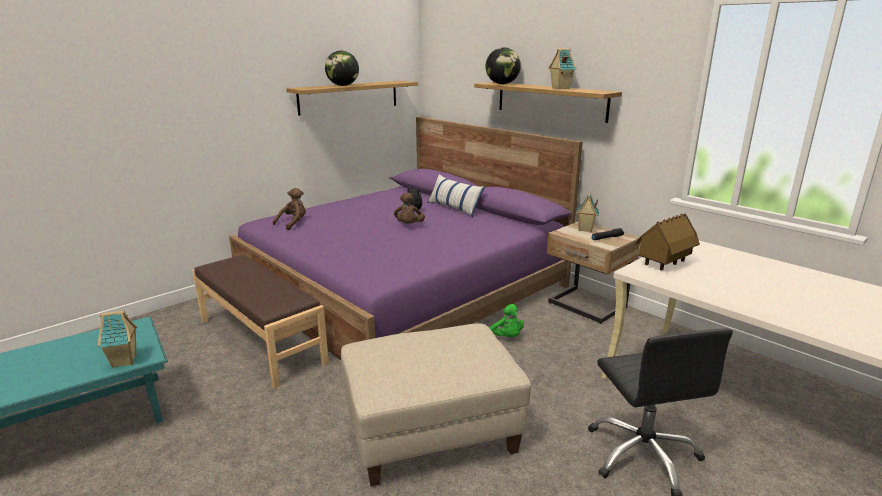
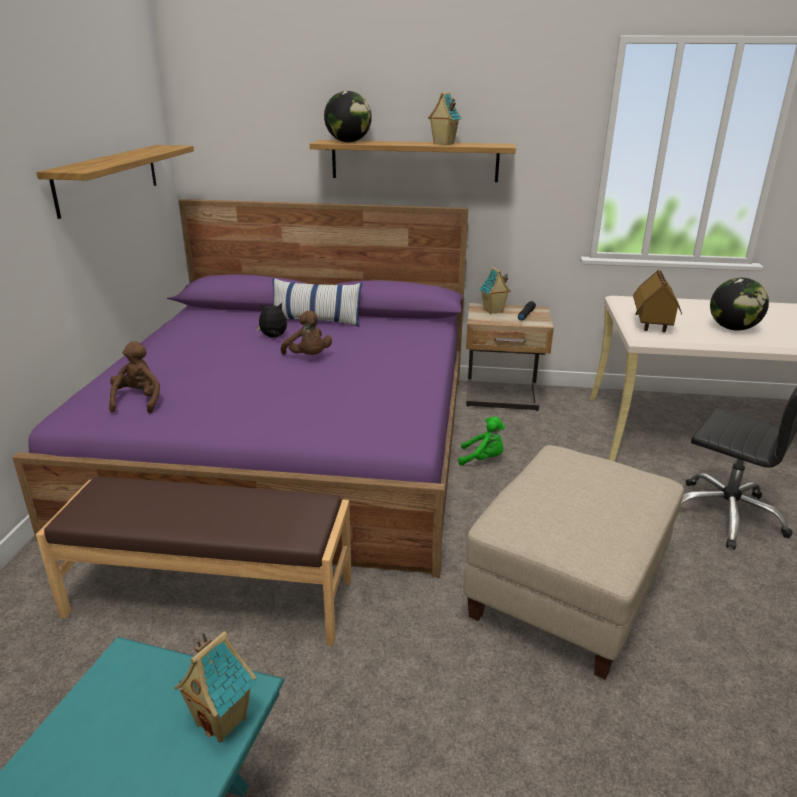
camera: 40 degrees left, 5 degrees up
(343, 85) = (116, 160): globe -> globe (732, 328)

